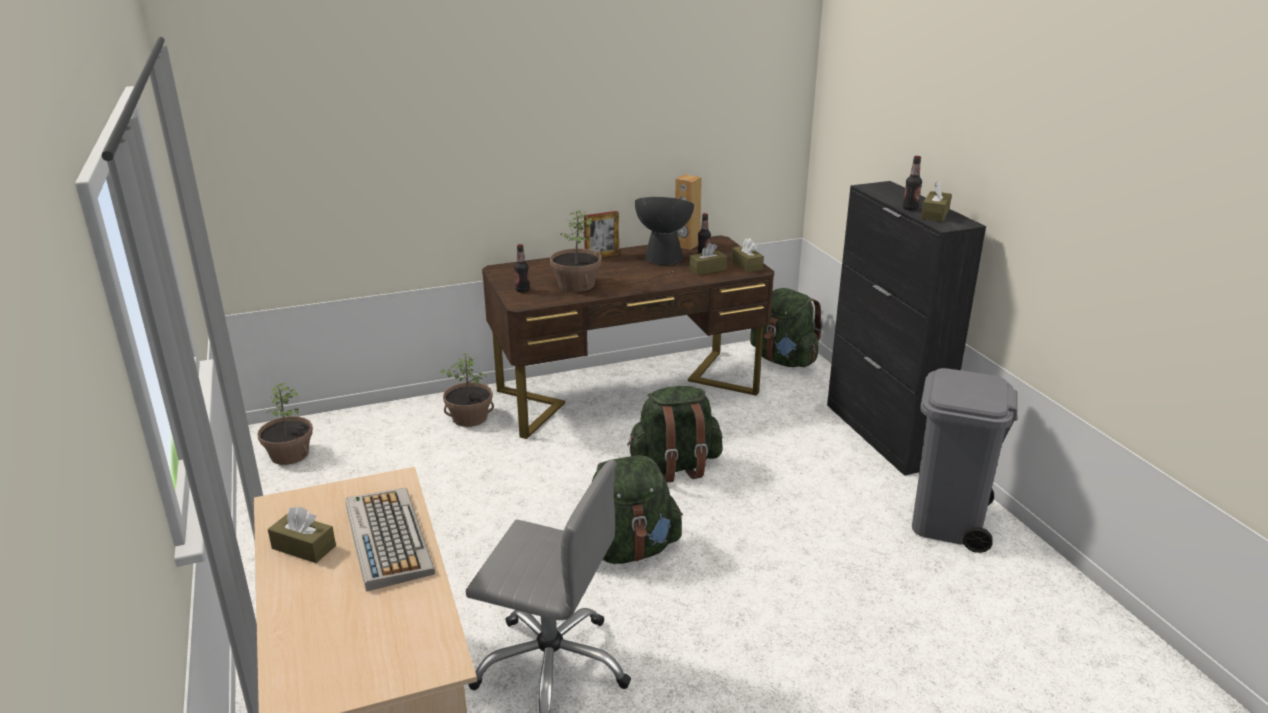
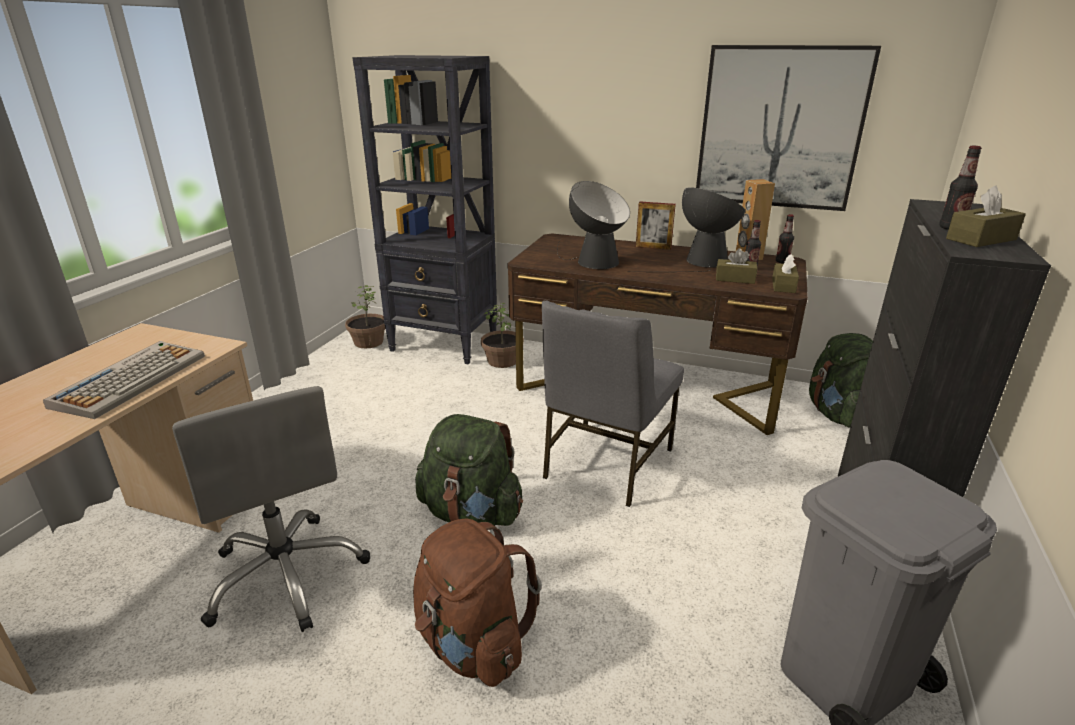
camera: 40 degrees right, 0 degrees up
(304, 547) = (89, 363): brown tissue box -> none
(383, 424) = (445, 344): none -> black bookcase
(522, 290) = (543, 254): bottle -> bottle (782, 262)
(576, 285) = (592, 260): potted plant -> table lamp
(675, 466) = (605, 463): green backpack -> grey chair
(688, 128) = (779, 128): none -> picture
(745, 624) = (472, 643): none -> brown backpack

